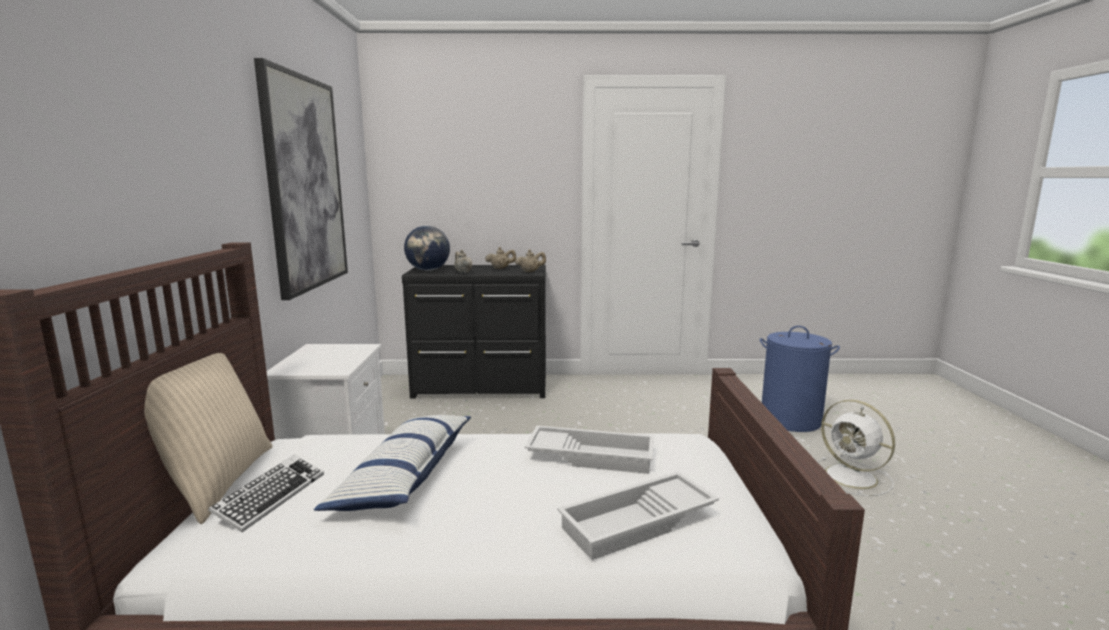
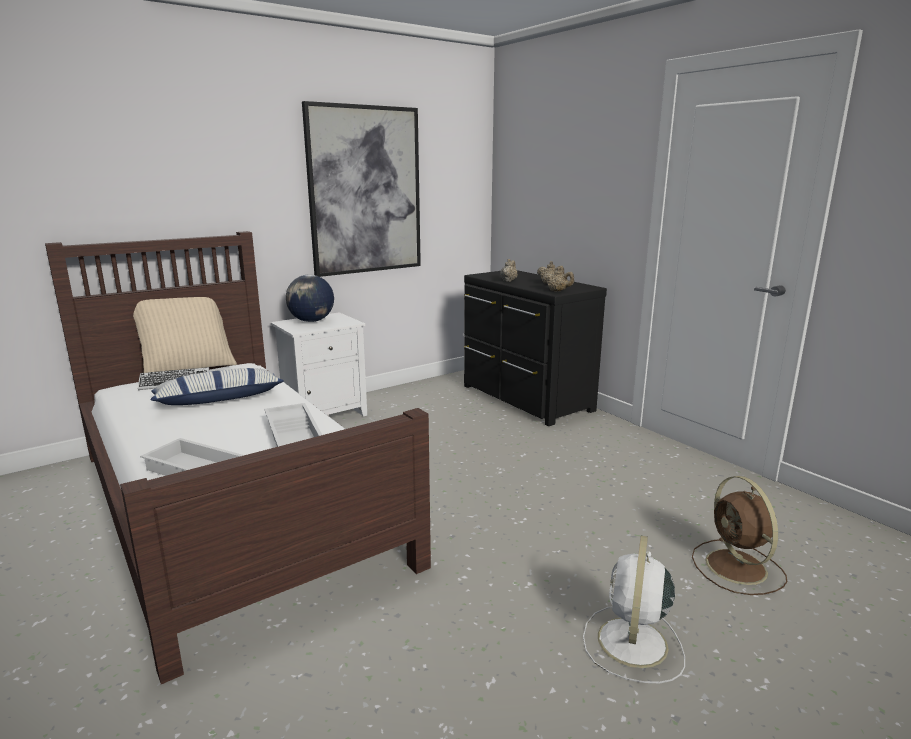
camera: 55 degrees right, 5 degrees up
(428, 270) = (495, 275): globe -> globe (312, 321)
(791, 420) = (738, 568): blue laundry basket -> brown fan

